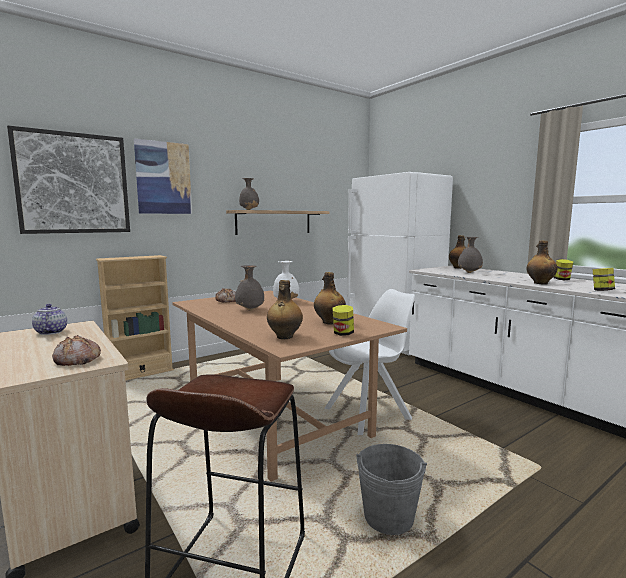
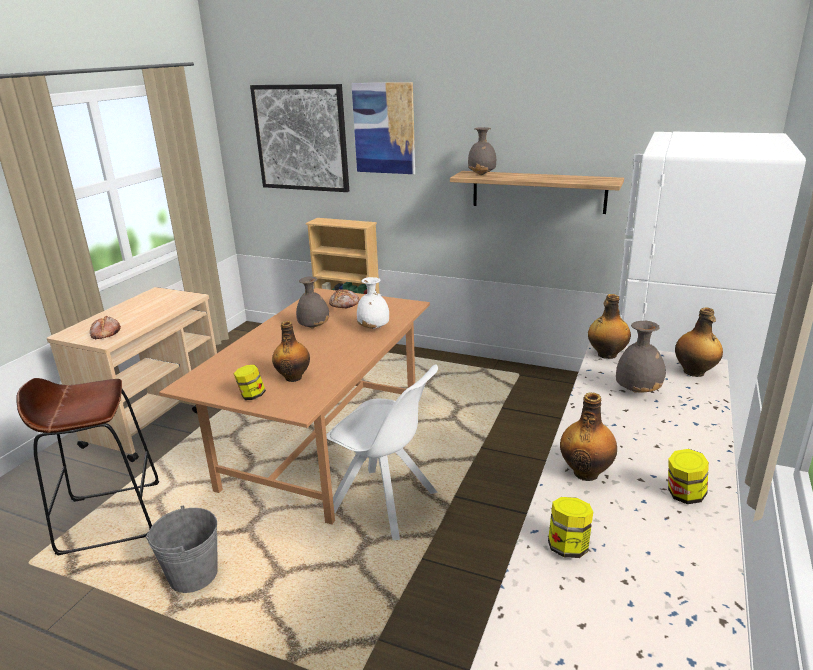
camera: 60 degrees right, 15 degrees up
(50, 332) = (166, 298): teapot -> none
(284, 337) = (220, 374): bottle -> bottle (606, 355)

